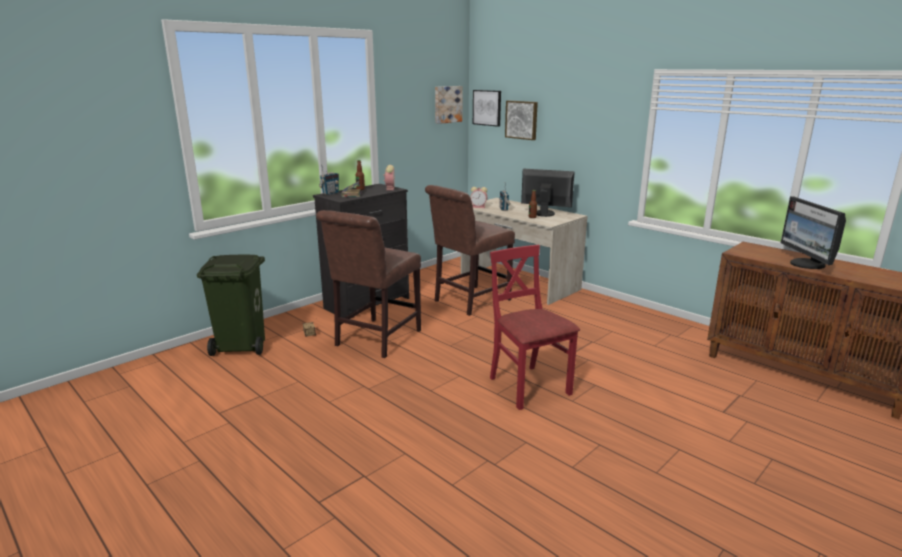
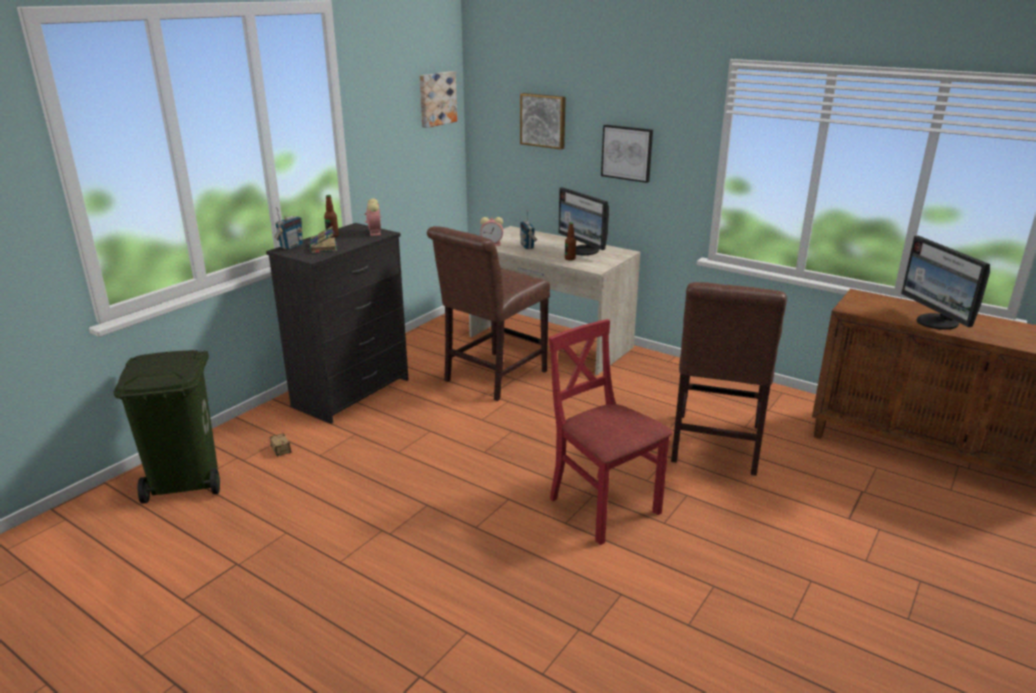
camera: 10 degrees left, 5 degrees up
(375, 339) = (378, 452): brown chair -> brown chair (714, 447)
(487, 107) = (492, 102): picture -> picture (627, 153)
(544, 213) = (583, 251): monitor -> monitor turned 135 degrees counterclockwise

